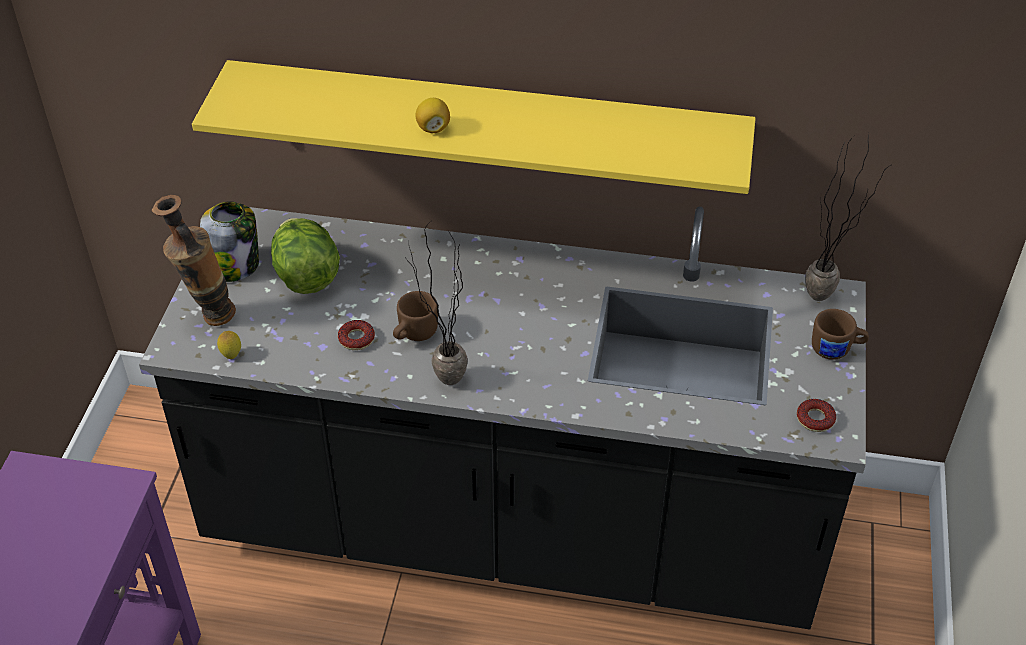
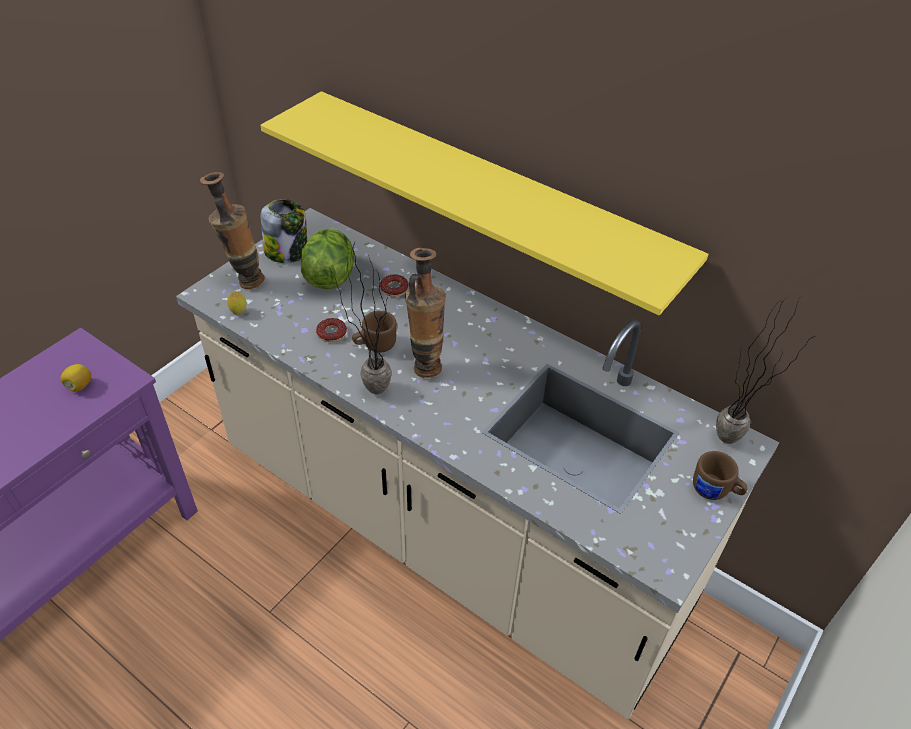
camera: 25 degrees right, 0 degrees up
(433, 128) = (428, 179): lemon -> lemon (79, 386)
(482, 333) = (426, 363): none -> vase
(513, 527) = (449, 529): black counter -> beige counter
(815, 419) = (658, 544): donut -> donut (394, 288)

